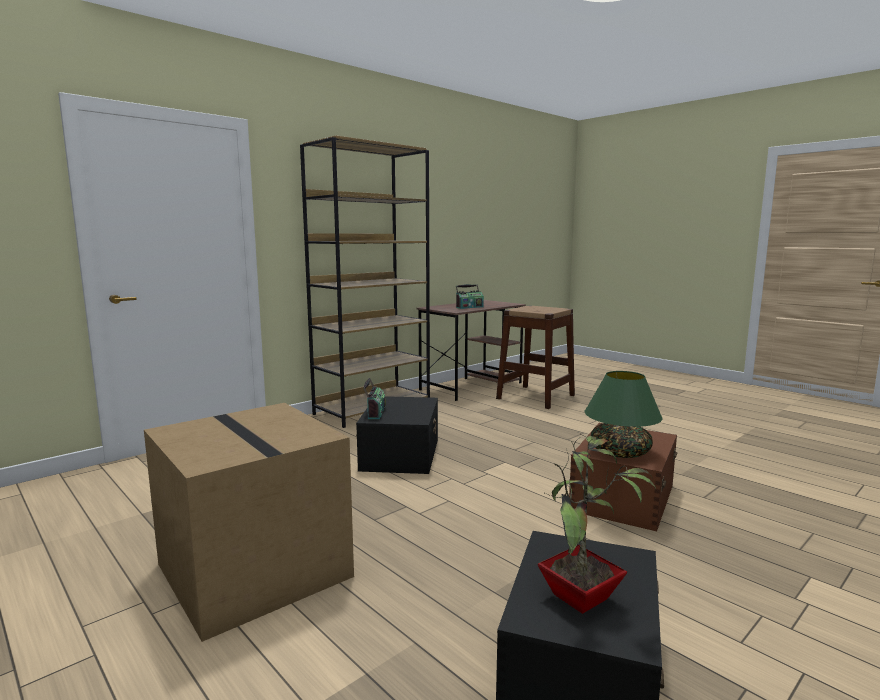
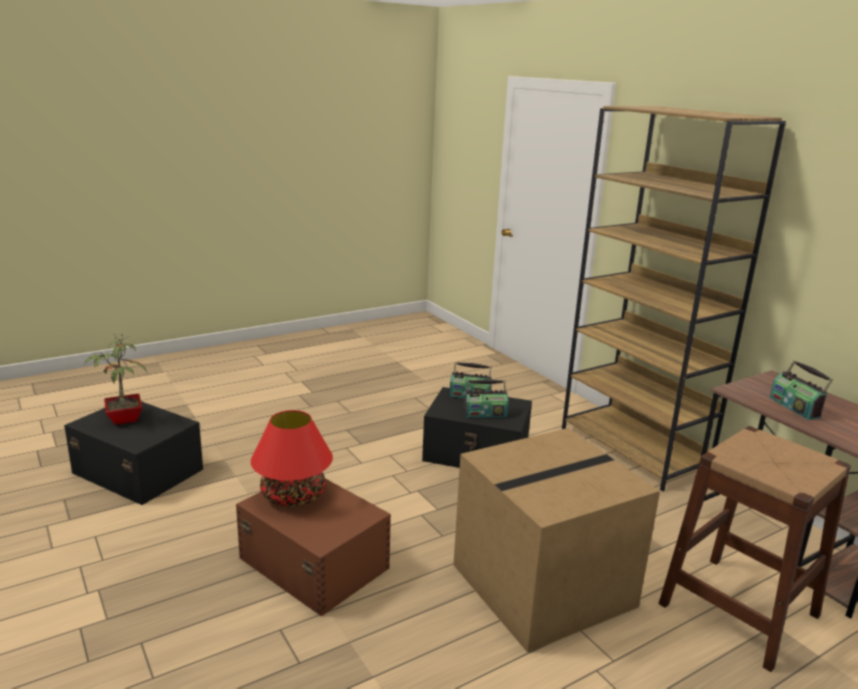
camera: 100 degrees right, 10 degrees up
(257, 570) = (305, 393): cardboard box -> cardboard box (542, 587)
(411, 407) = (485, 413): none -> radio
(619, 452) = (293, 496): green table lamp -> red table lamp

